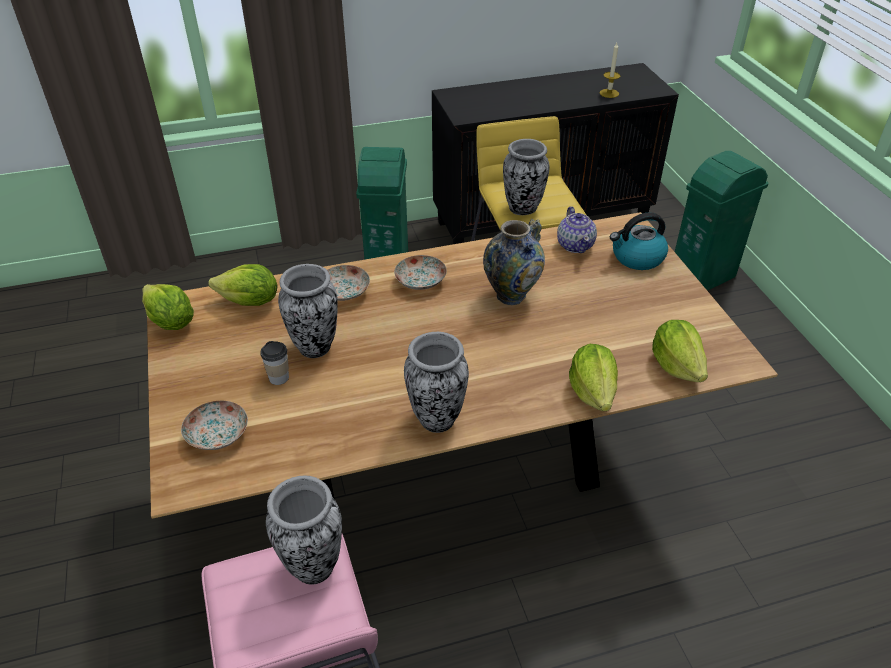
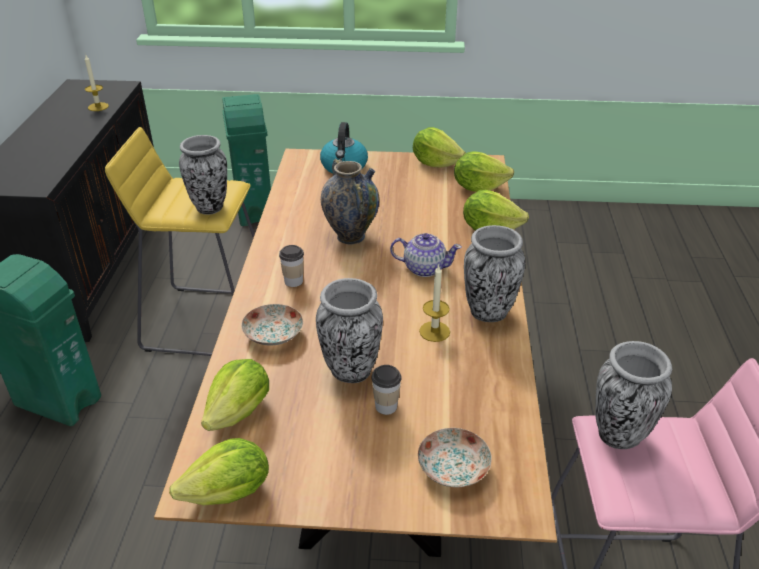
camera: 70 degrees left, 5 degrees down
(389, 386) = (434, 331): none -> candle
(420, 281) = (293, 281): plate -> cup
(575, 245) = (305, 188): teapot -> teapot (424, 268)
(703, 320) = (435, 163): none -> lettuce

